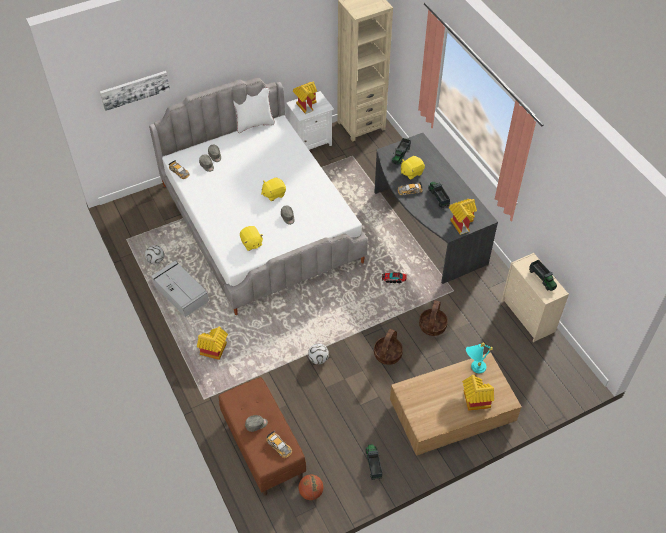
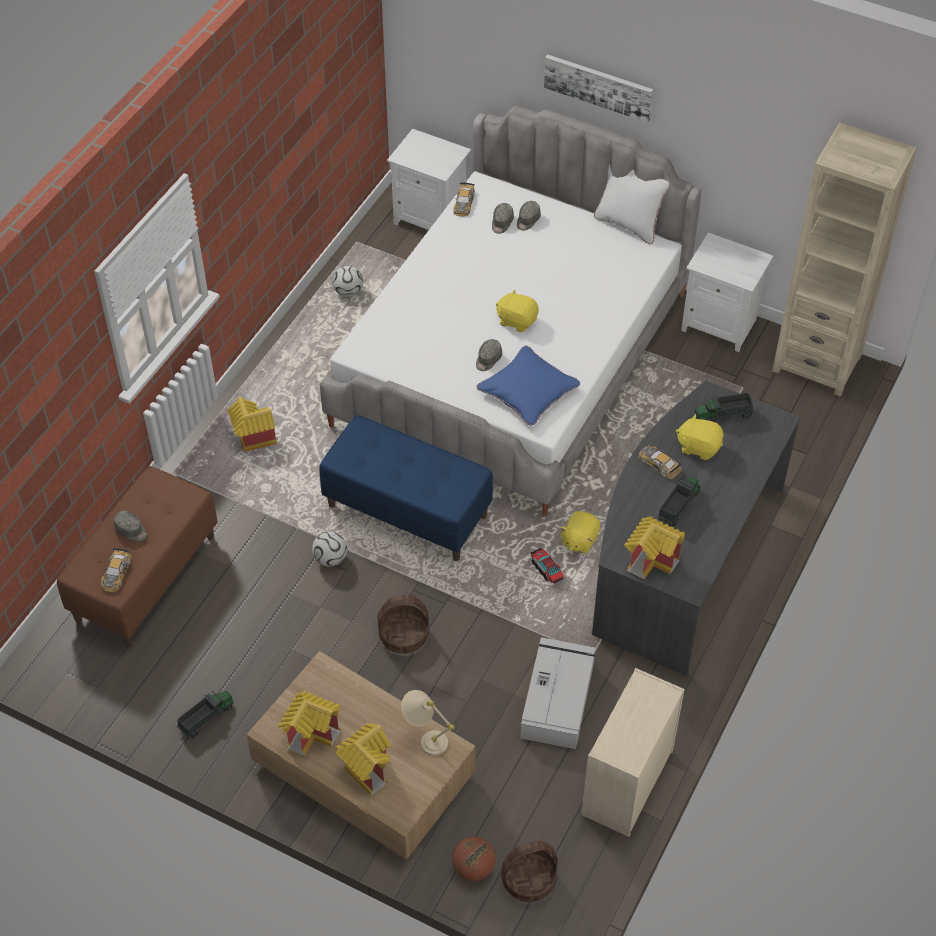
camera: 55 degrees right, 0 degrees up
(135, 89) = (475, 46): picture -> picture (598, 86)
(142, 202) = (431, 218): none -> white nightstand
(180, 293) = (317, 348): grey storage box -> grey storage box (558, 699)
(251, 243) = (406, 348): yellow plush toy -> yellow plush toy (579, 540)
(305, 104) = (726, 255): toy house -> toy house (313, 733)
(311, 492) = (114, 670): basketball -> basketball (473, 868)
(316, 312) = (408, 511): none -> blue bench
(320, 214) = (528, 391): none -> blue pillow
(432, 326) = (500, 664): basket -> basket (528, 879)
(473, 369) = (425, 739): turquoise table lamp -> beige table lamp
(542, 278) = (638, 726): toy truck -> none

